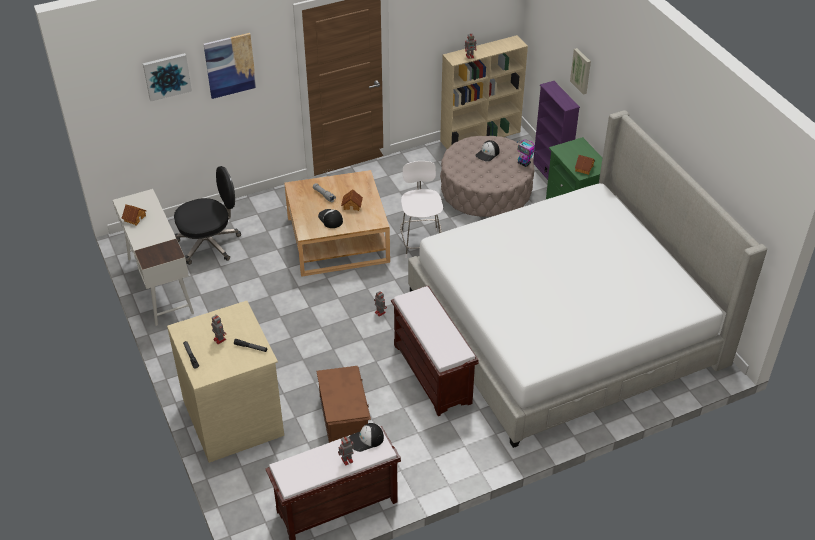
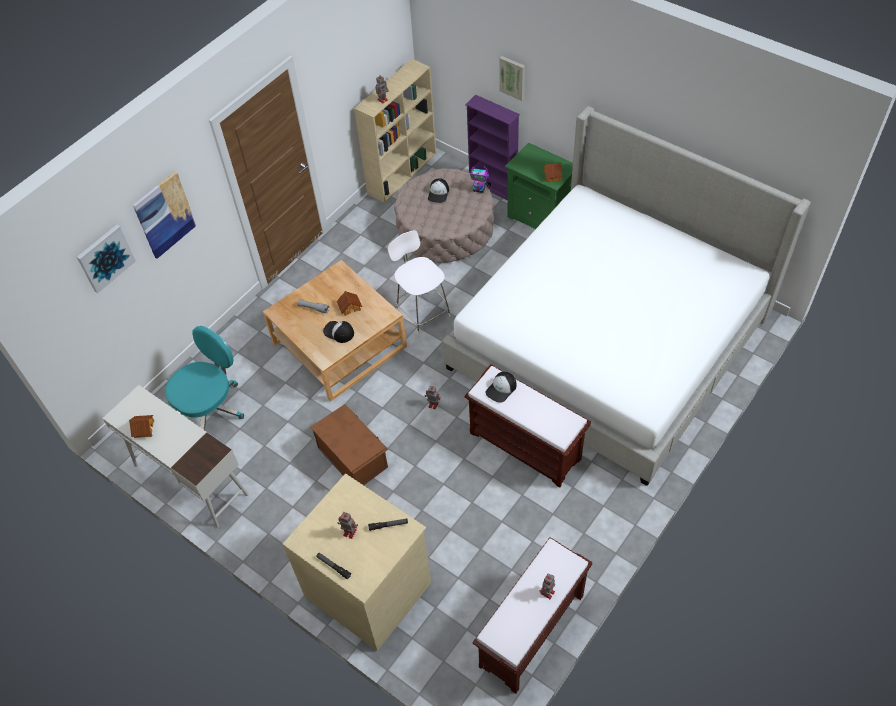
camera: 25 degrees left, 10 degrees up
(209, 243) = (211, 408): black office chair -> turquoise office chair
(344, 417) = (475, 533): brown storage box -> brown storage box (353, 456)
(366, 440) = (550, 561): cap -> cap (501, 389)

